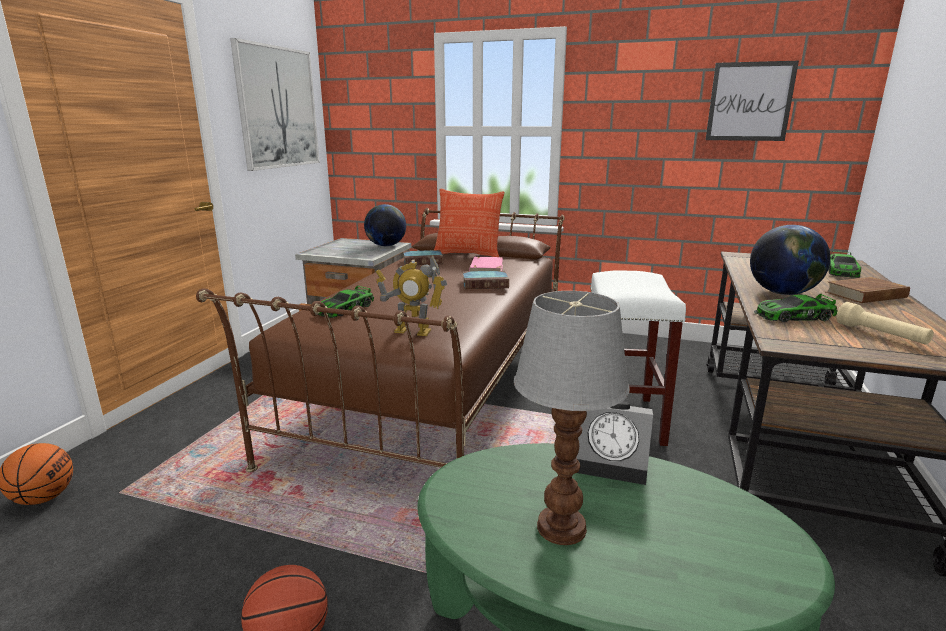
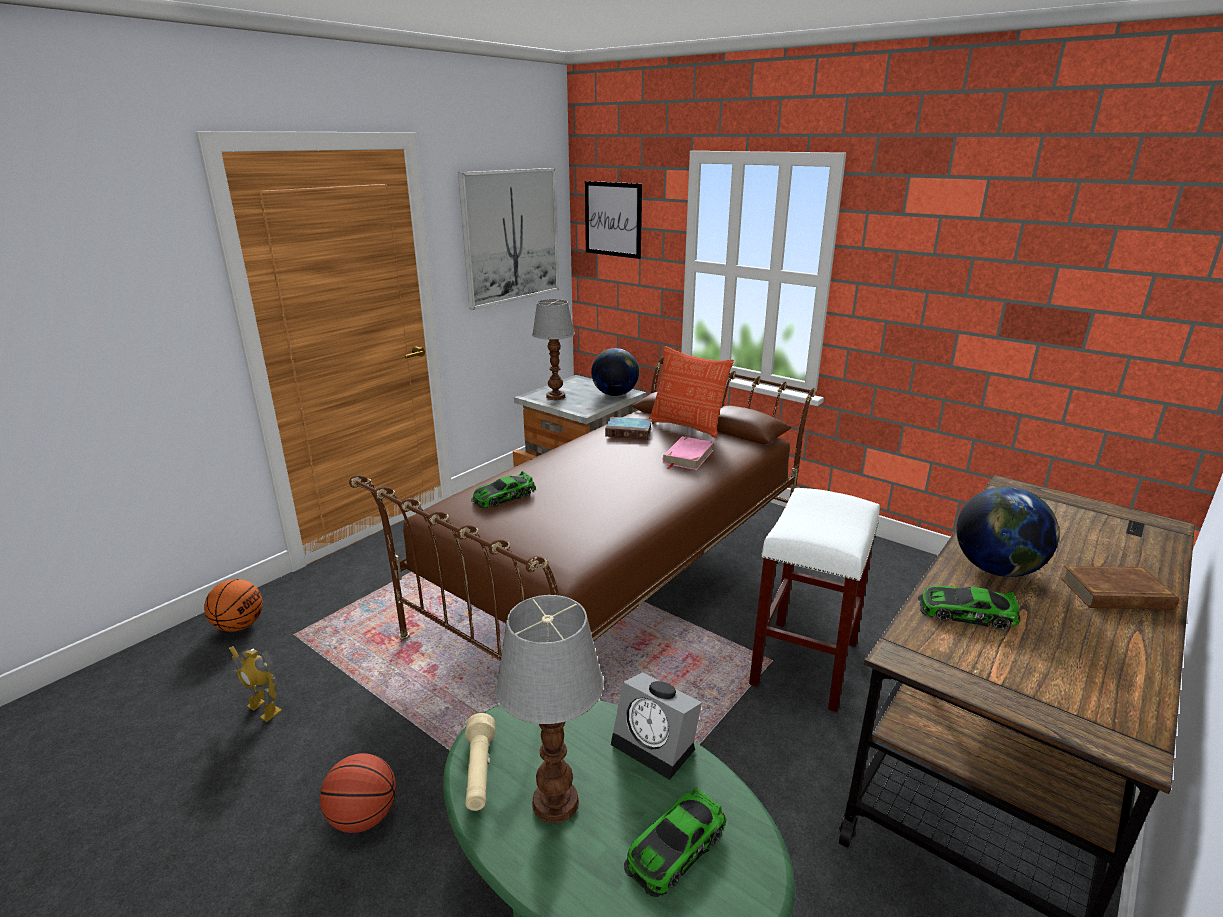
camera: 20 degrees right, 5 degrees up
(334, 251) = (555, 397): none -> table lamp
(412, 331) = (546, 541): toy robot -> toy robot (264, 709)
(486, 284) = (671, 480): book -> none
(750, 102) = (1084, 271): picture -> picture (613, 219)
(841, 271) = (1131, 542): toy car -> toy car (675, 848)
(880, 335) = (1049, 669): beige flashlight -> beige flashlight (479, 772)

